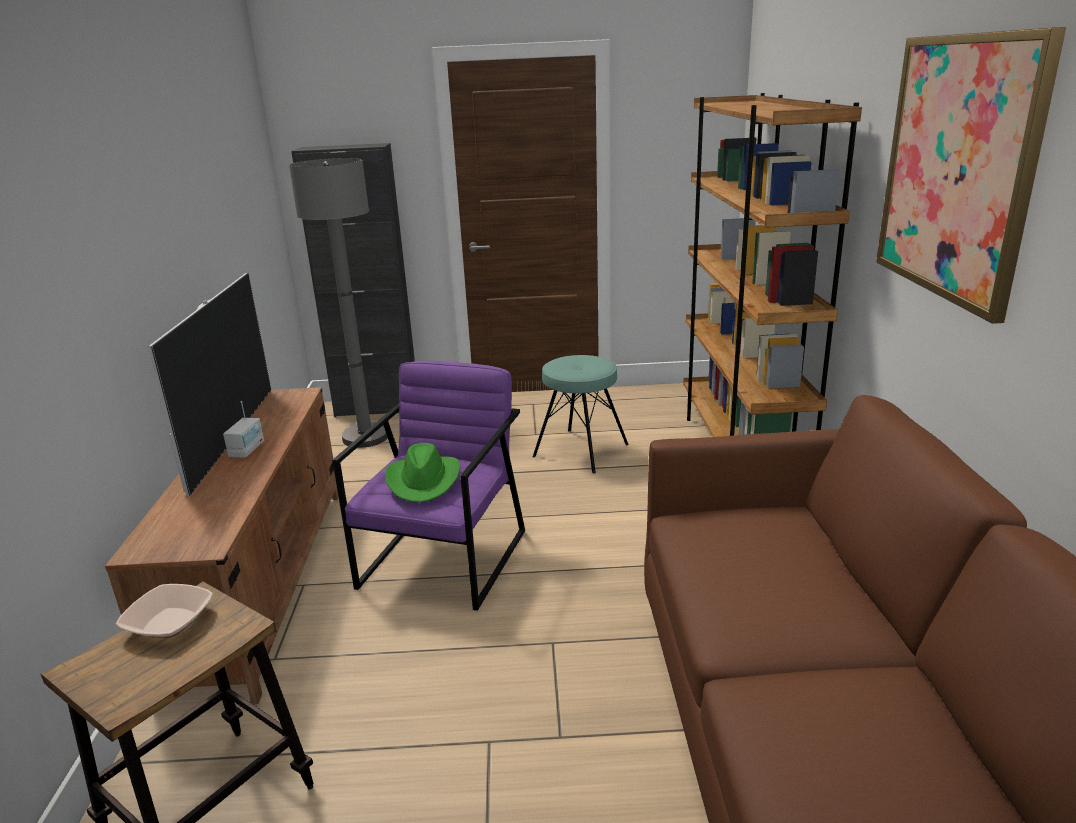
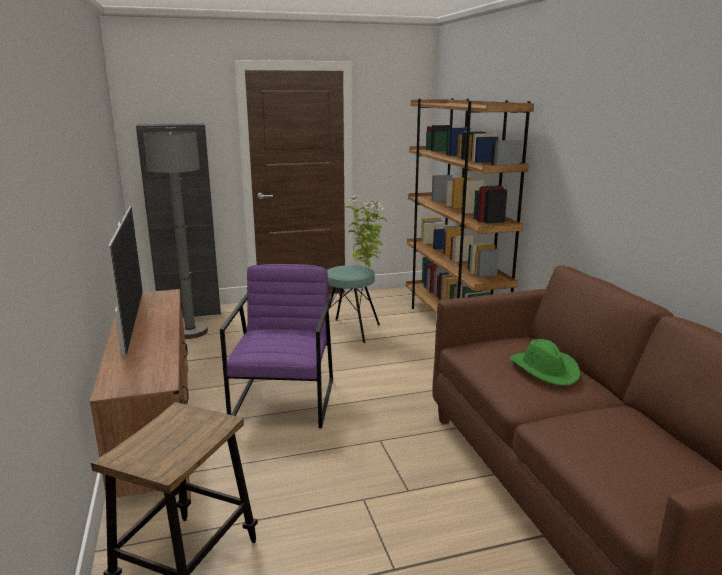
camera: 15 degrees left, 5 degrees down
(169, 622) = (167, 426): bowl -> none
(247, 450) = (150, 328): radio -> none
(424, 480) = (279, 342): green hat -> green hat (545, 369)
(606, 362) = (366, 268): none -> potted plant
(957, 168) = (602, 135): picture -> none

